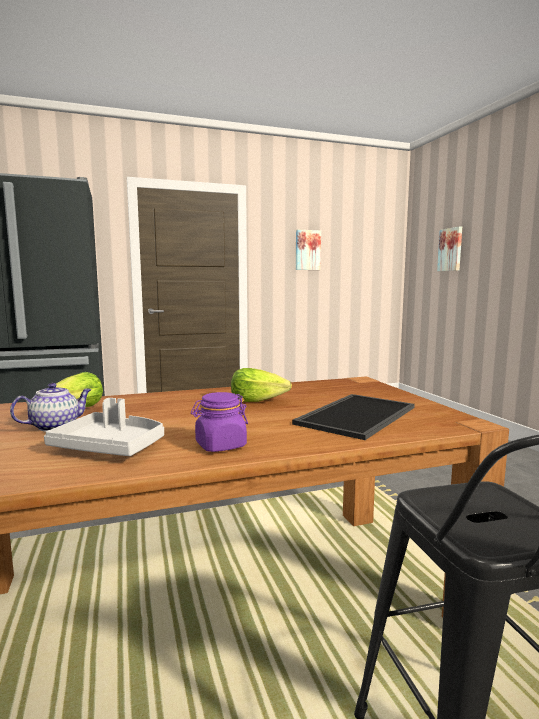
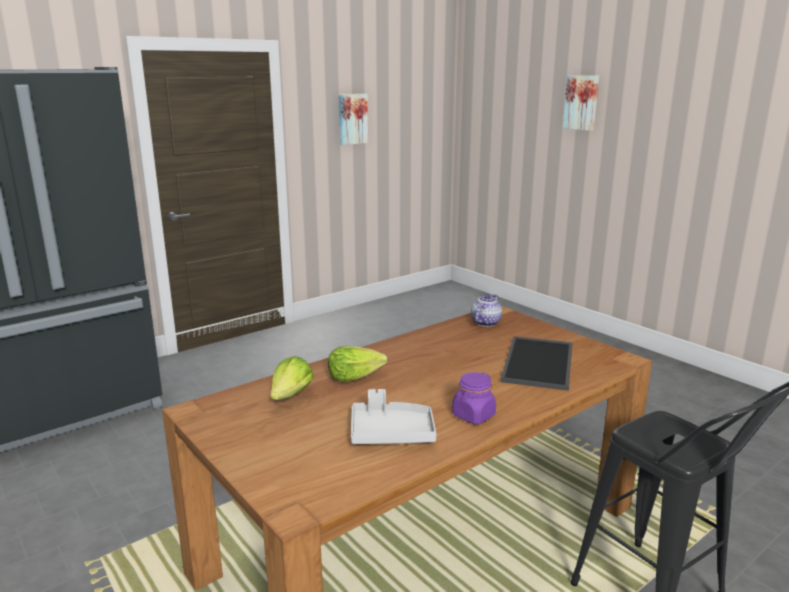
camera: 20 degrees left, 10 degrees up
(56, 426) = (307, 419): teapot -> teapot (485, 322)
(258, 400) = (440, 355): lettuce -> lettuce (354, 376)
(451, 249) = (515, 119): picture -> picture (582, 102)

